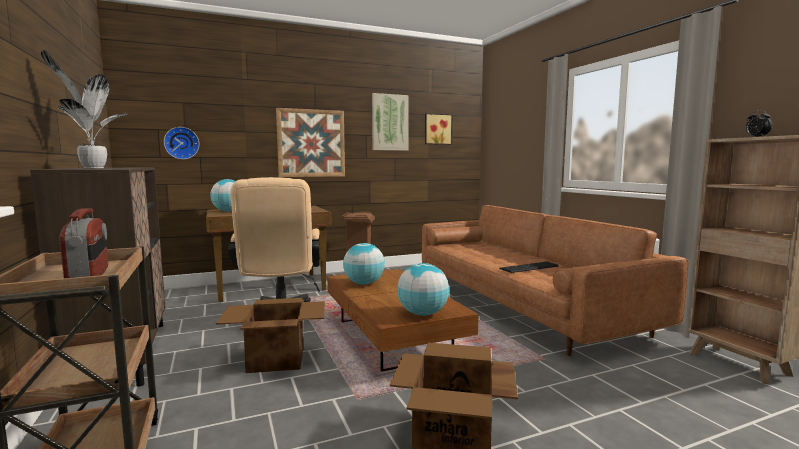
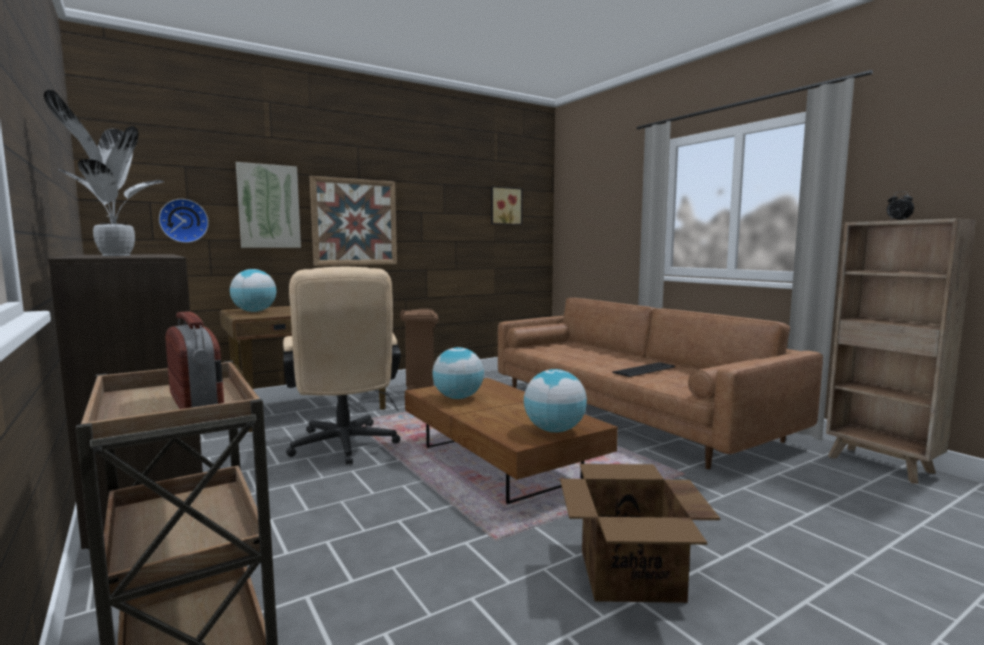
camera: 10 degrees left, 0 degrees up
(275, 359) = (365, 499): cardboard box -> none
(389, 122) = (450, 197): picture -> picture (268, 206)

